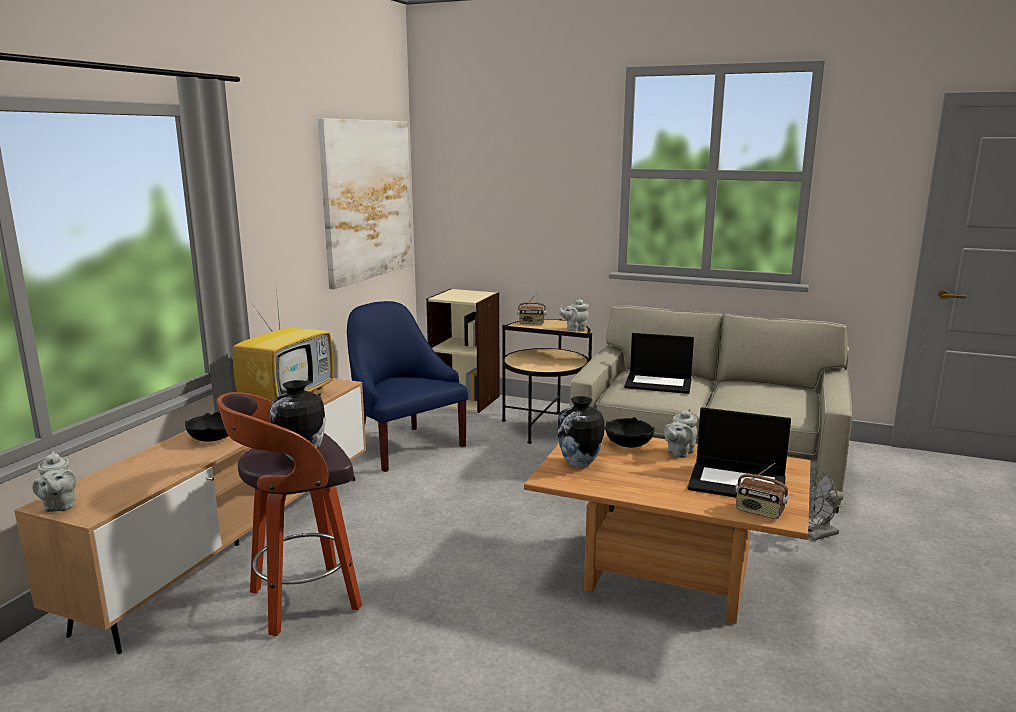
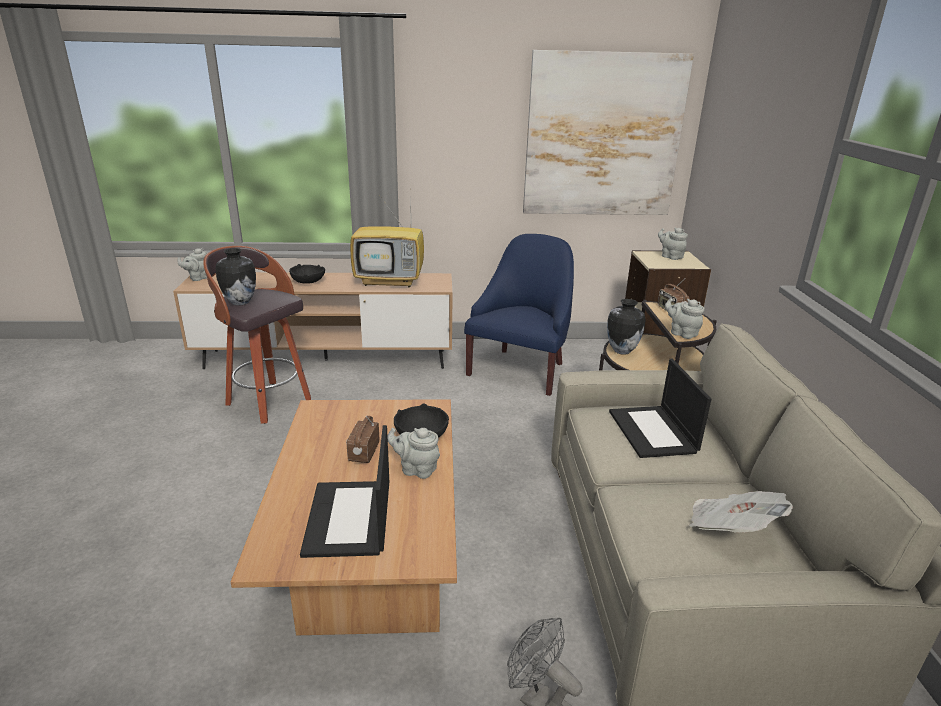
camera: 65 degrees right, 10 degrees up
(457, 294) = (670, 256): none -> grey teapot
(579, 464) = (354, 417): vase -> vase (621, 351)
(759, 512) = (277, 540): radio -> radio (363, 453)
(770, 392) = (730, 528): none -> newspaper

